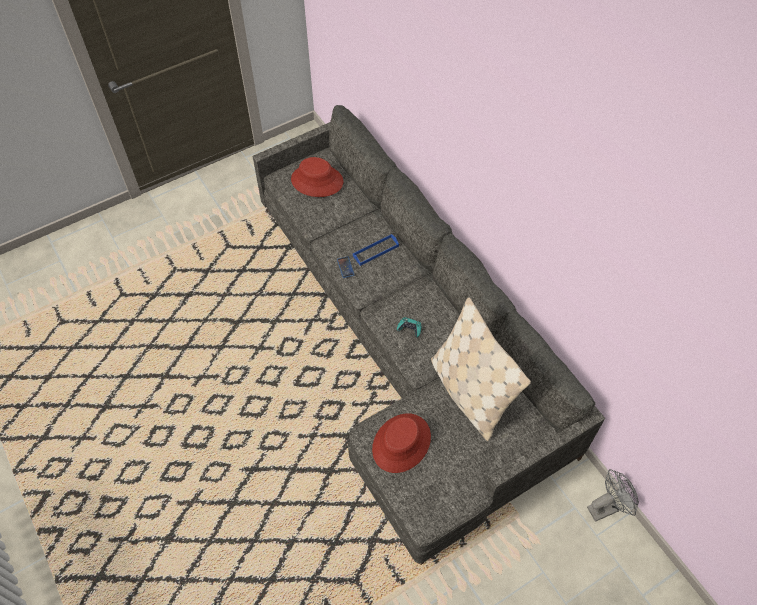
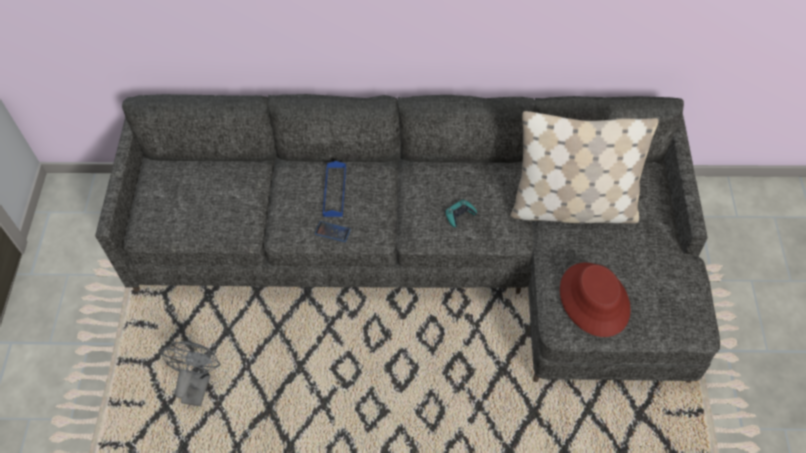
camera: 55 degrees left, 0 degrees up
(317, 181) = (186, 195): red hat -> none
(606, 507) = (713, 191): grey fan -> grey fan (197, 383)

